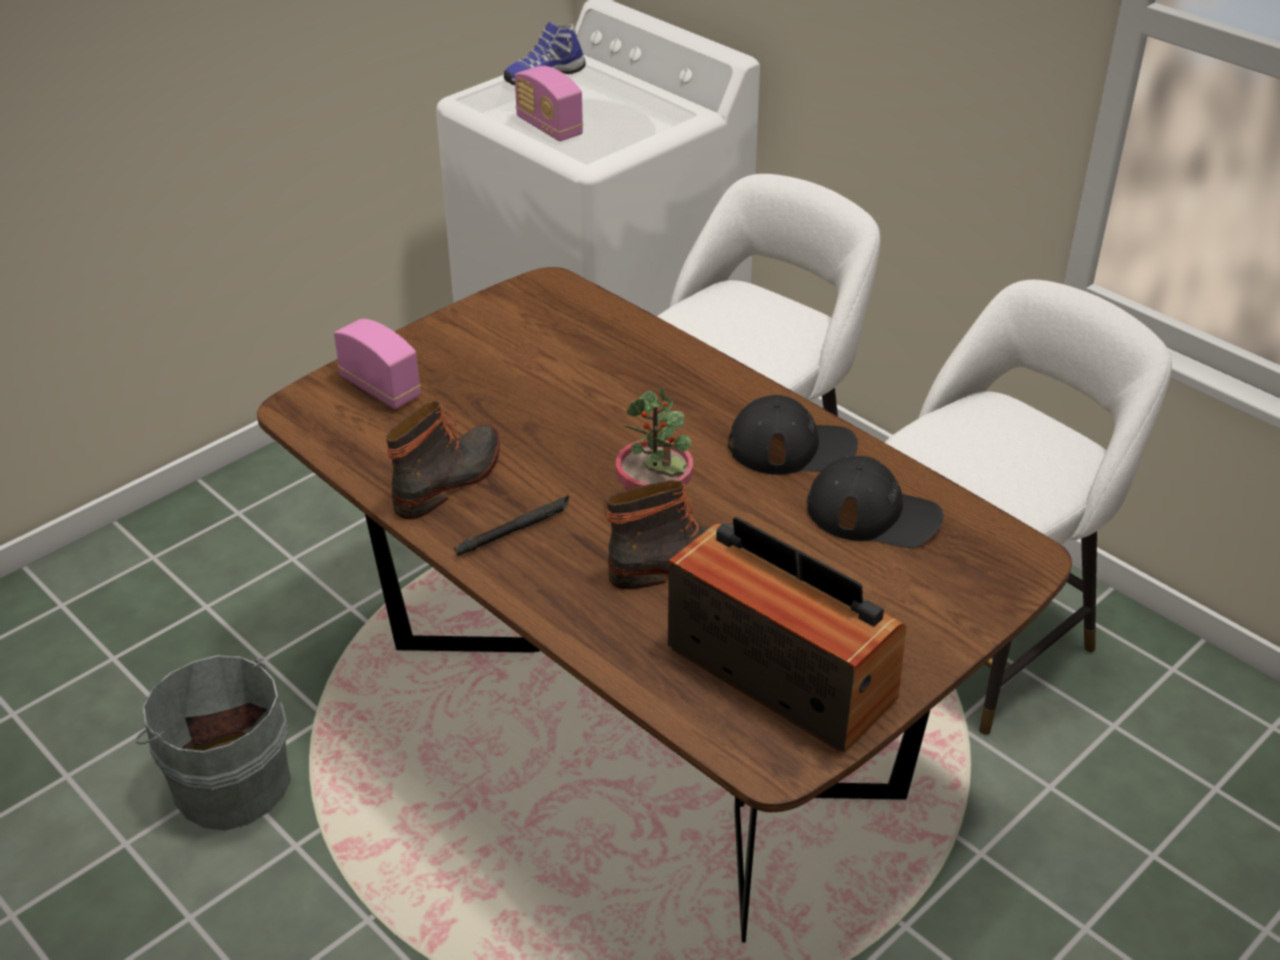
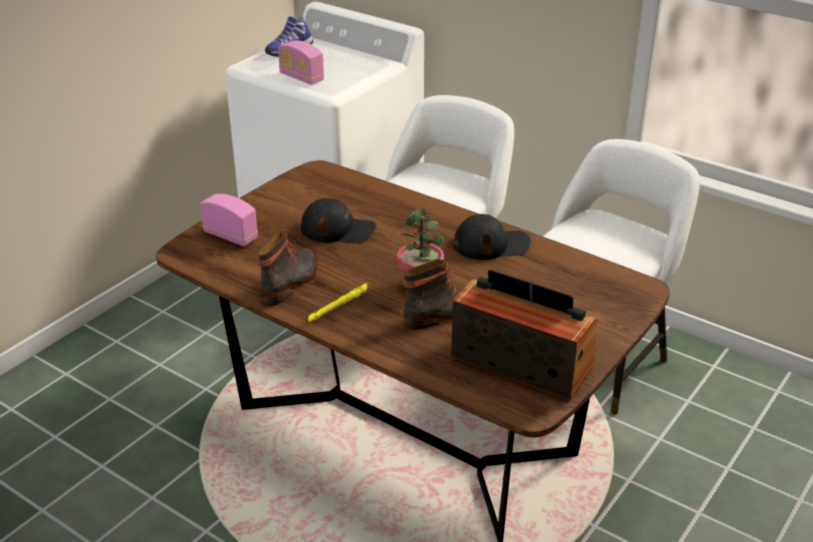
camera: 10 degrees left, 5 degrees down
(228, 780) = (152, 499): grey bucket -> none
(514, 530) = (339, 305): black flashlight -> yellow flashlight
(873, 514) = (549, 275): black cap -> black cap (338, 229)

